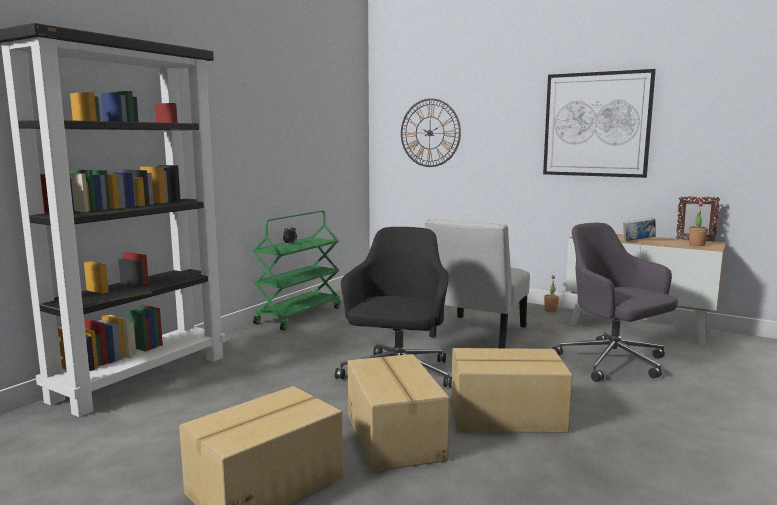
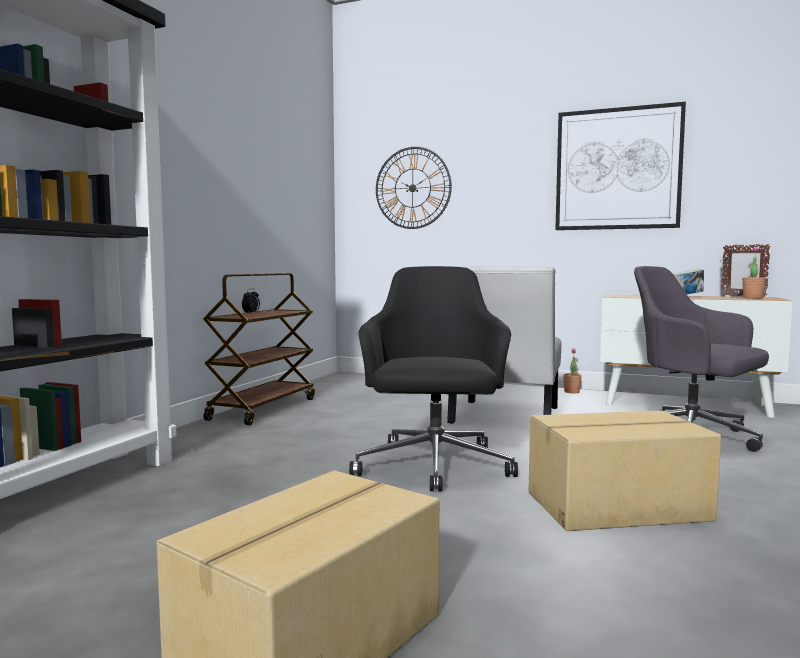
camera: 10 degrees left, 5 degrees down
(299, 315) = (263, 408): green cart -> brown cart
(396, 436) = (482, 545): cardboard box -> none

